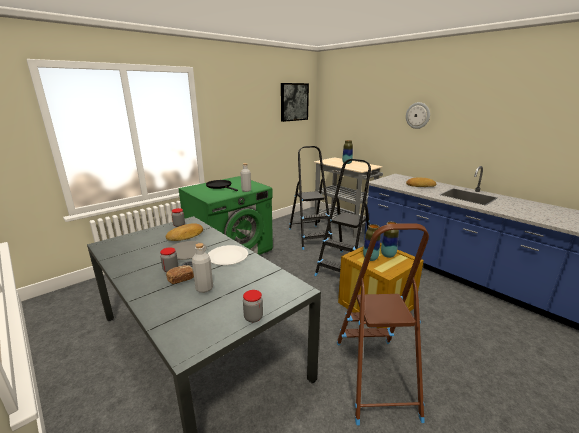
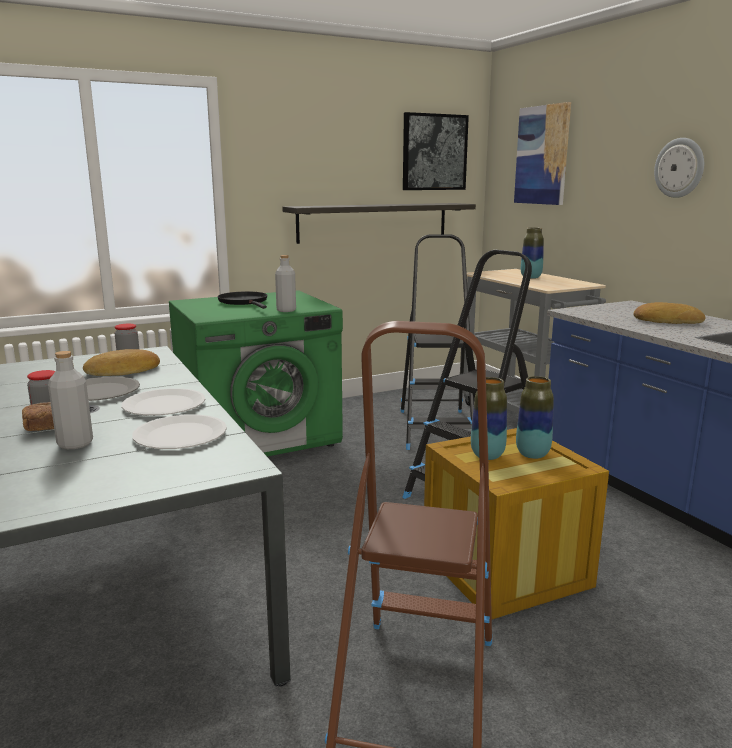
camera: 15 degrees right, 5 degrees down
(253, 275) = (180, 435): none -> white plate
(253, 317) = (113, 494): jar -> none
(269, 138) = (373, 222): none -> shelf
(347, 104) = (542, 155): none -> picture

